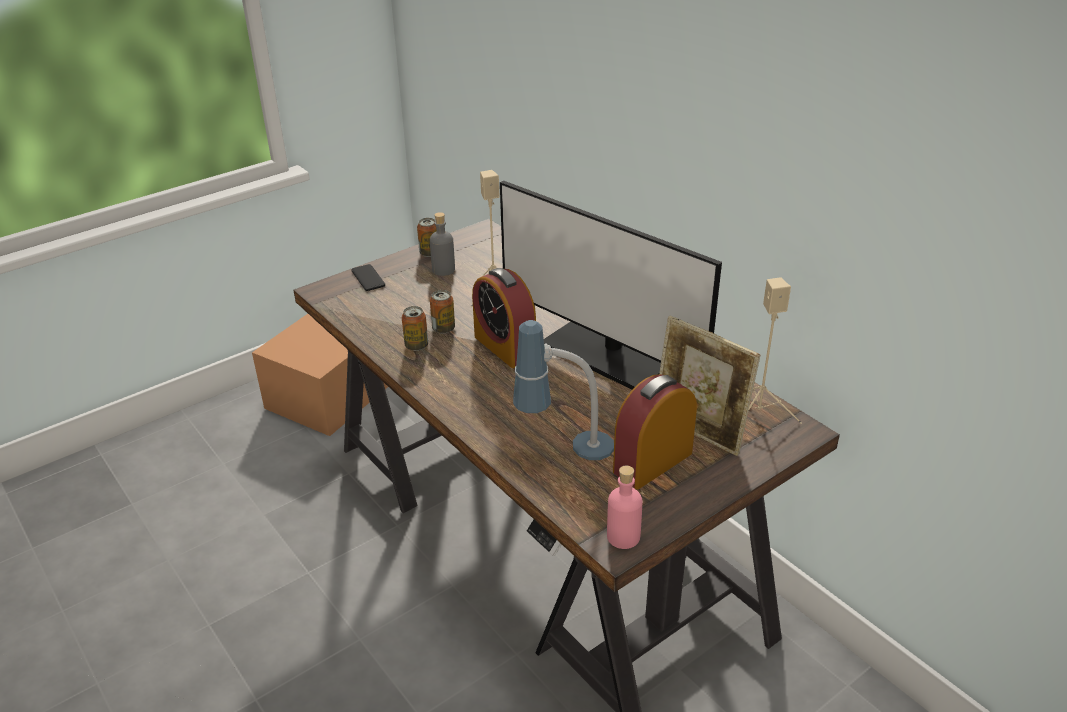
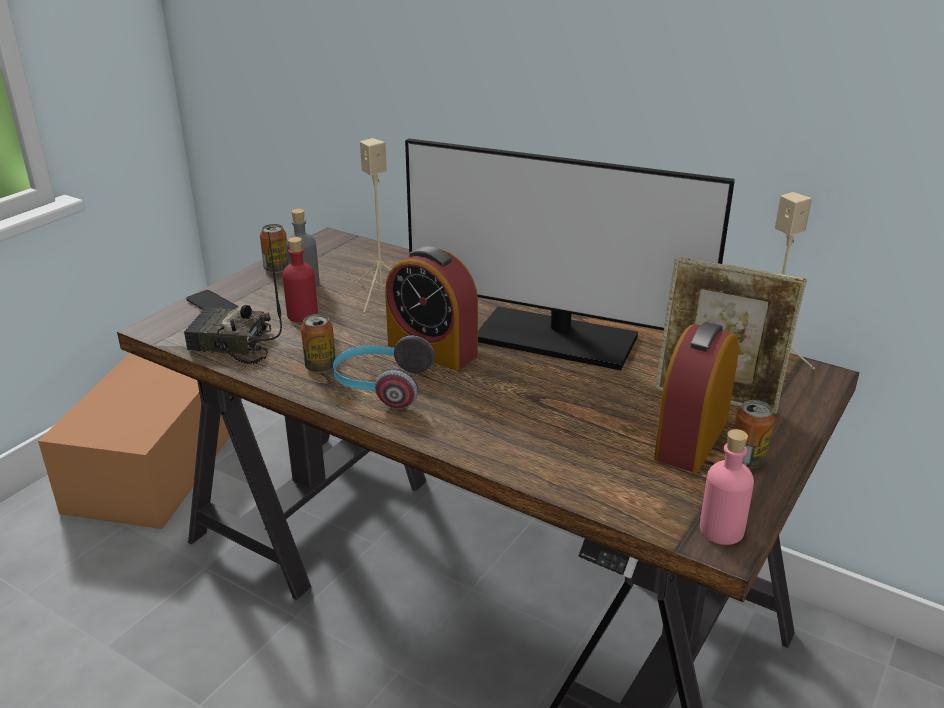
camera: 20 degrees left, 5 degrees down
(364, 315) = (231, 345): none -> radio
(427, 298) = (302, 315): none -> red bottle
(443, 328) = (343, 343): can -> can (747, 460)
(450, 370) = (381, 386): none -> headphones
(564, 452) = (582, 449): table lamp -> none

